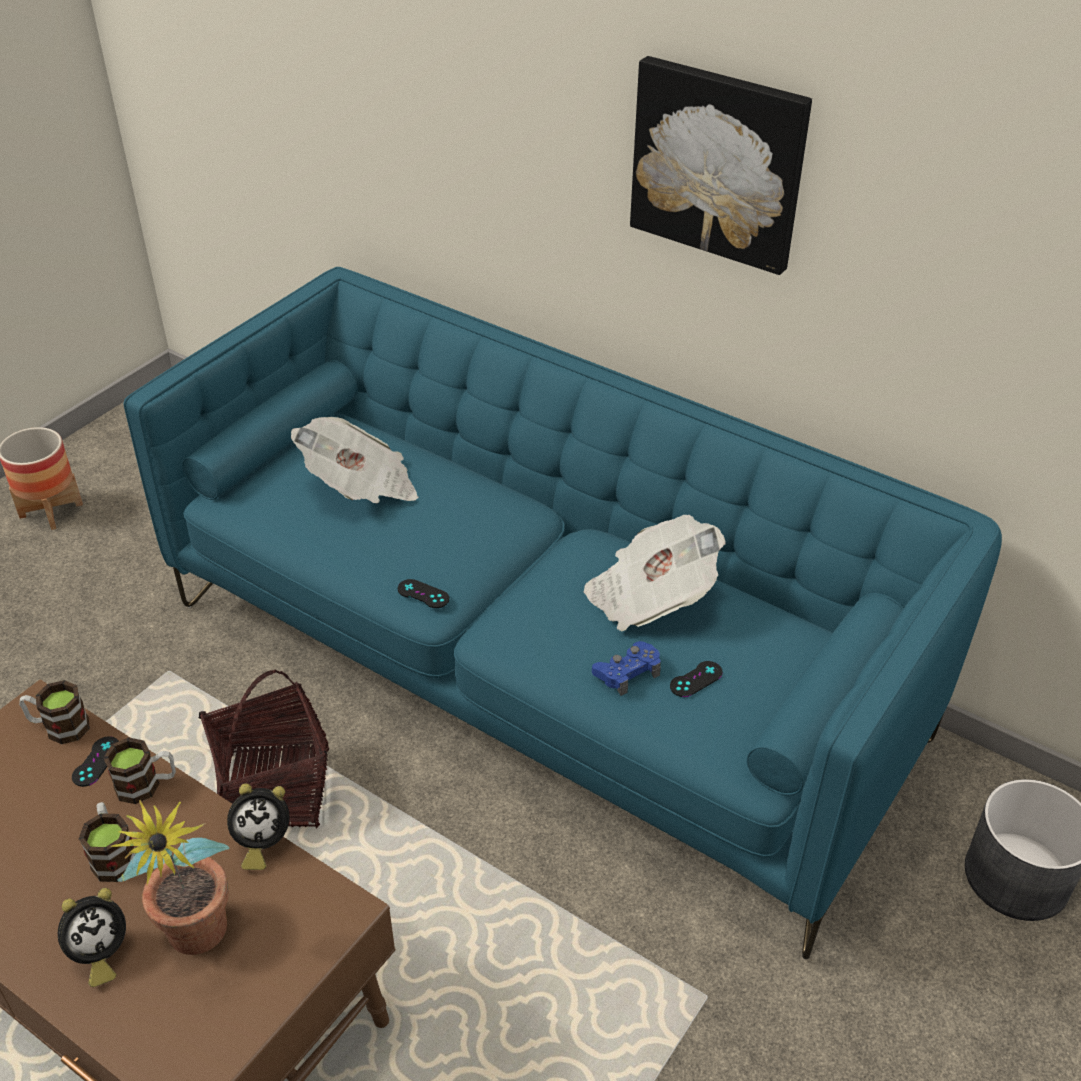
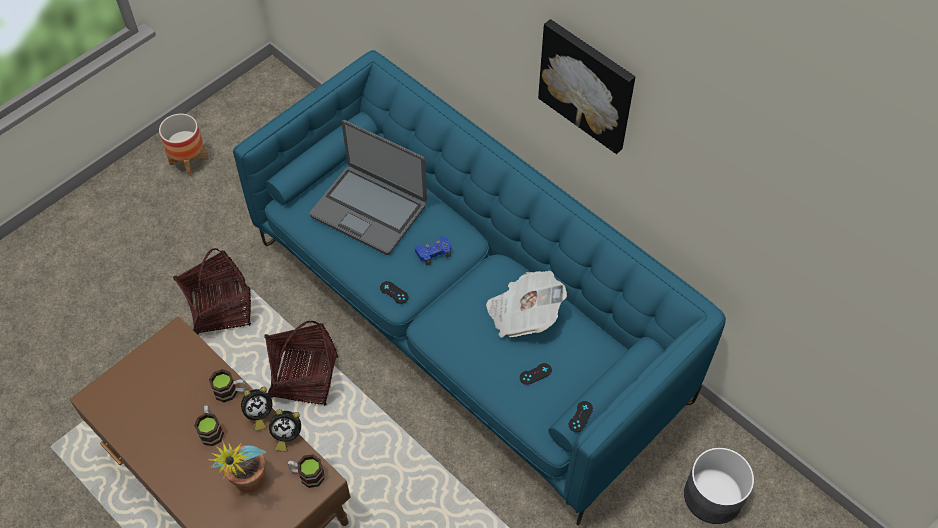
camera: 10 degrees right, 15 degrees up
(59, 727) = (187, 349): mug -> mug (307, 475)
(96, 761) = (205, 373): black game controller -> black game controller (580, 416)
(99, 954) = (201, 485): alarm clock -> alarm clock (258, 414)
(116, 704) = (220, 308): none -> basket
(360, 487) = (369, 209): newspaper -> laptop
(627, 672) = (498, 363): blue game controller -> blue game controller (433, 252)

